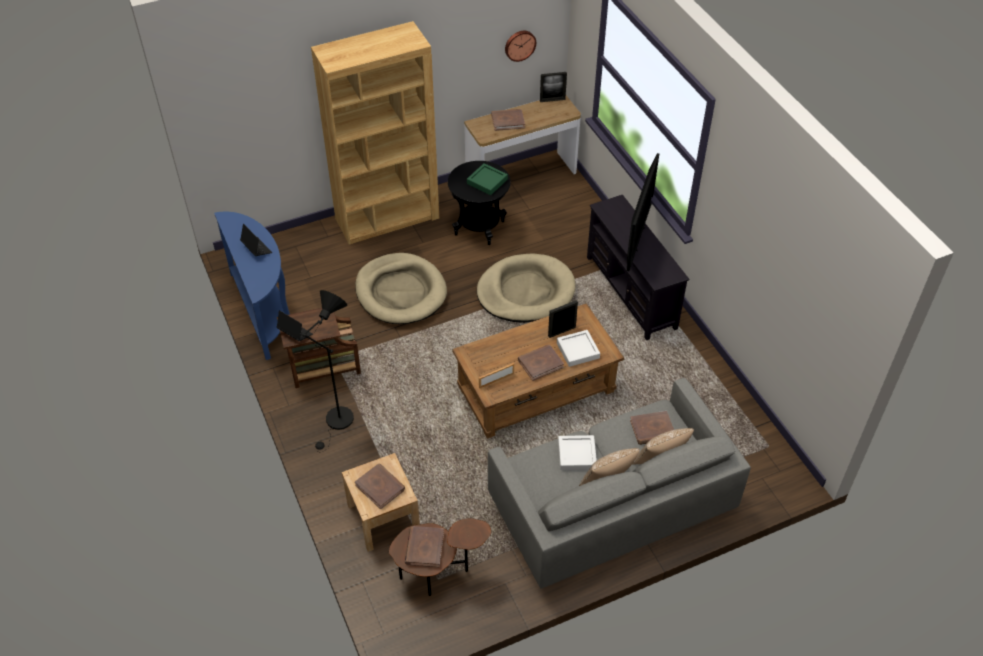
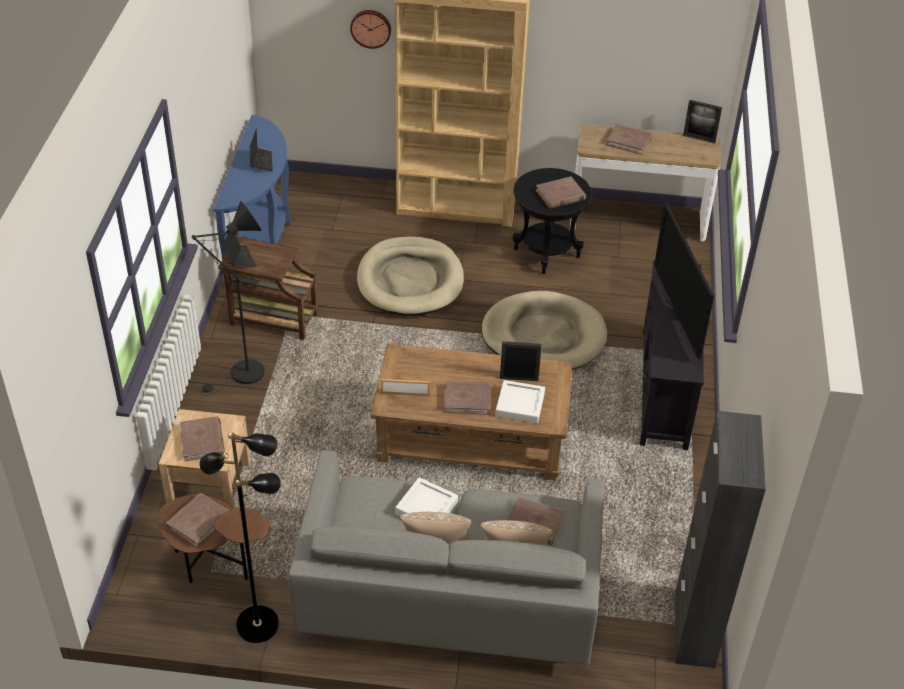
camera: 30 degrees right, 5 degrees down
(487, 181) = (560, 195): green tray -> brown book
(501, 598) = (258, 624): none -> black floor lamp
(519, 45) = (669, 53): wall clock -> wall clock (371, 28)
(637, 238) = (678, 315): television -> television turned 120 degrees clockwise
(770, 447) = (694, 629): none -> black cabinet

